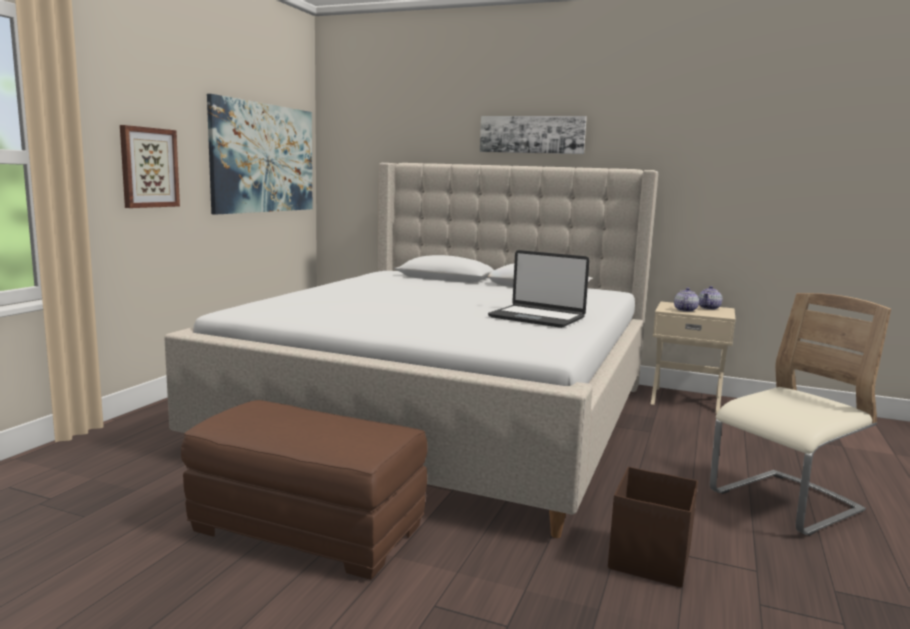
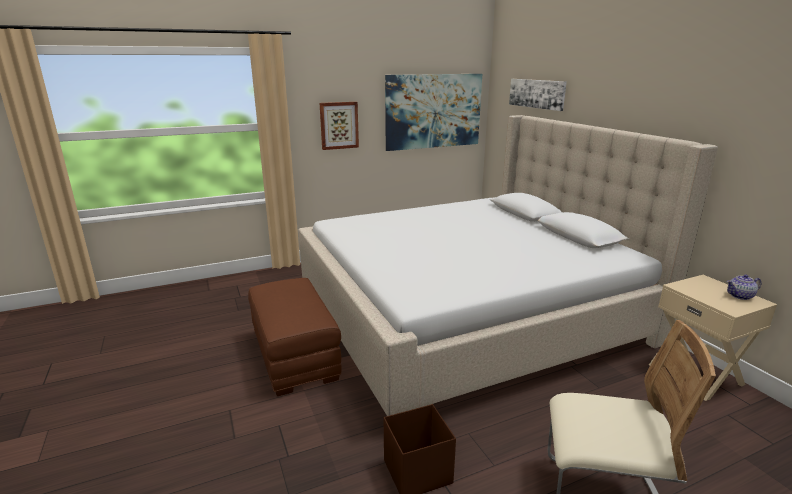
camera: 45 degrees right, 10 degrees up
(532, 134) = (618, 98): picture -> picture (537, 93)
(537, 317) = (486, 269): laptop -> none
(685, 310) = (700, 291): teapot -> none

